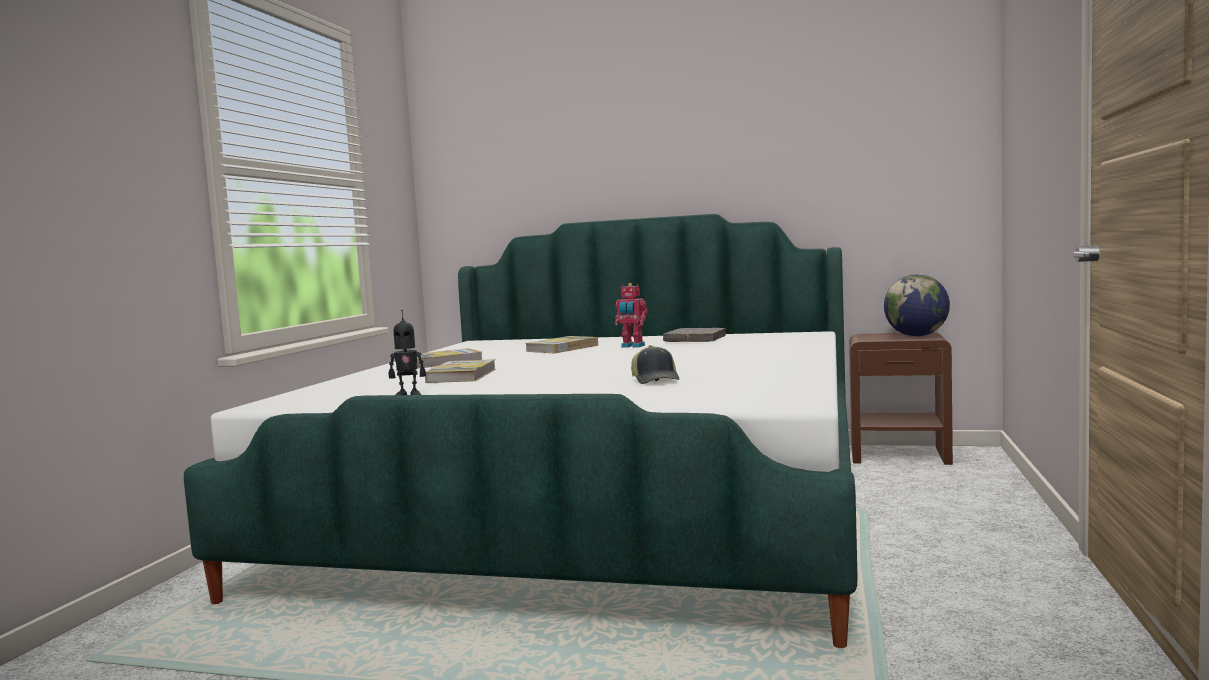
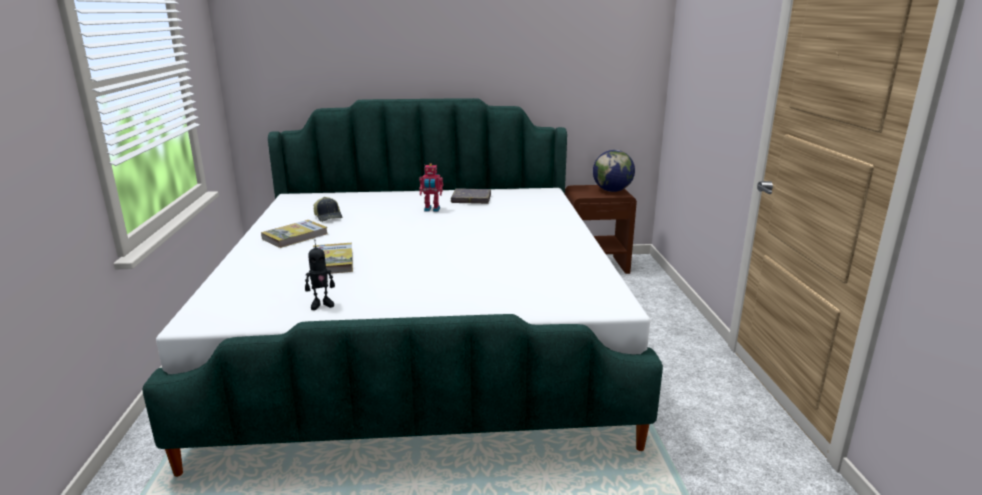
camera: 20 degrees left, 15 degrees up
(562, 348) = (377, 212): book -> none
(656, 380) = (495, 269): cap -> cap (328, 217)

